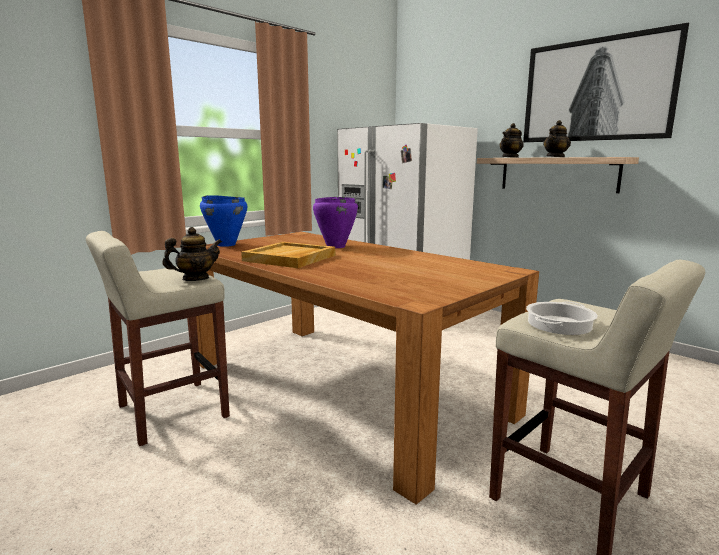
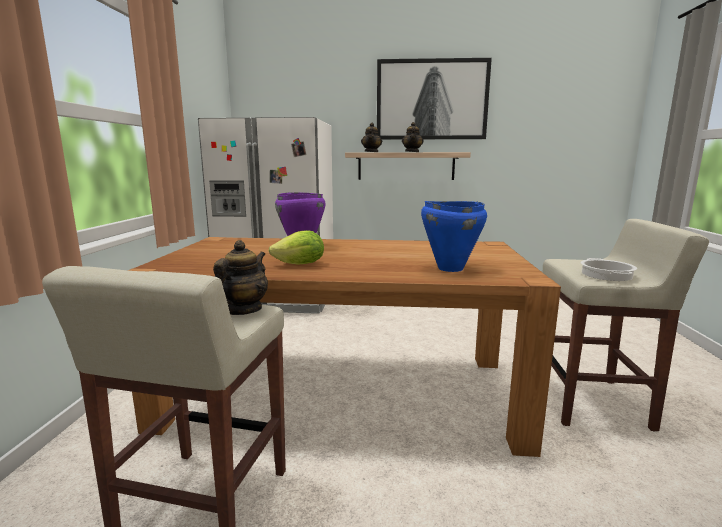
camera: 40 degrees left, 0 degrees up
(226, 245) = (169, 263): blue cooking pot -> blue cooking pot (449, 268)
(290, 258) = (300, 264): beige tray -> lettuce

